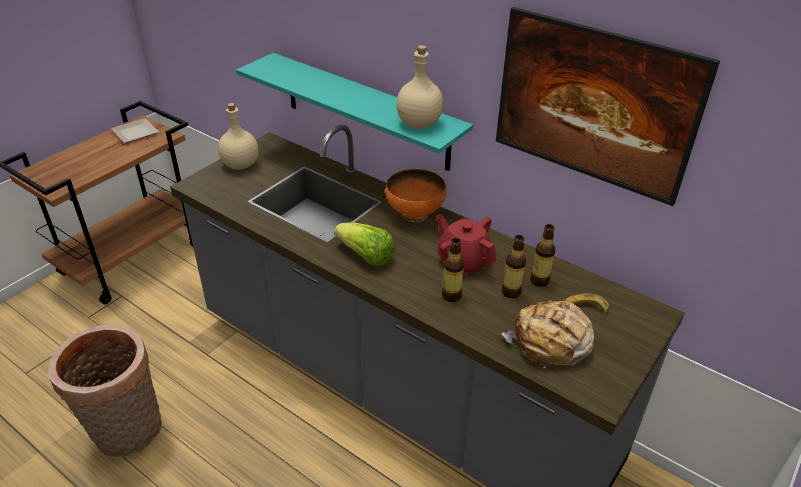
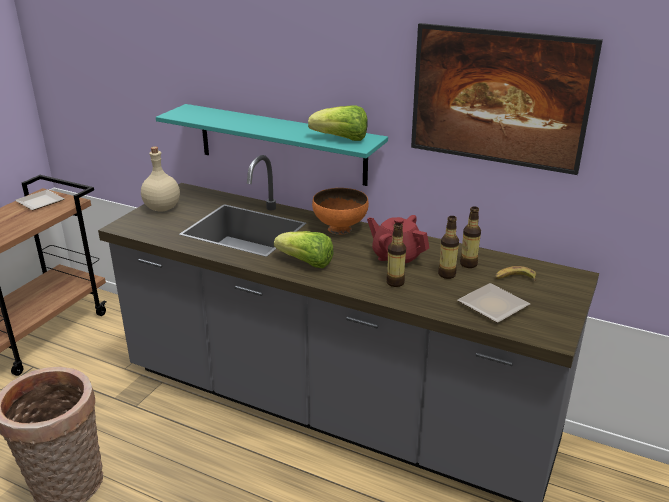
camera: 10 degrees left, 10 degrees down
(419, 123) = (341, 139): beige bottle -> lettuce
(551, 343) = (495, 306): bread -> plate

